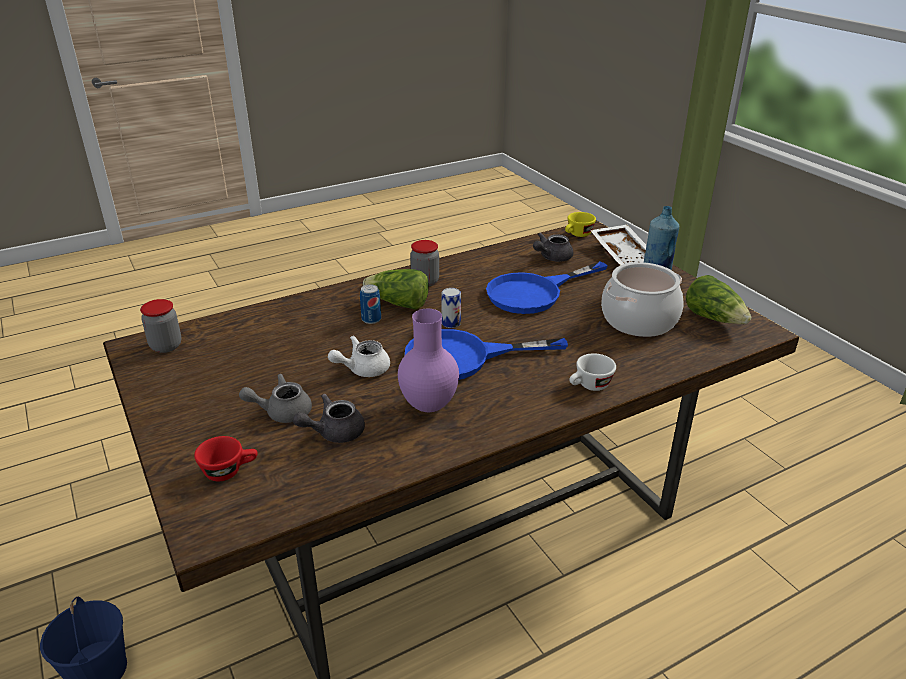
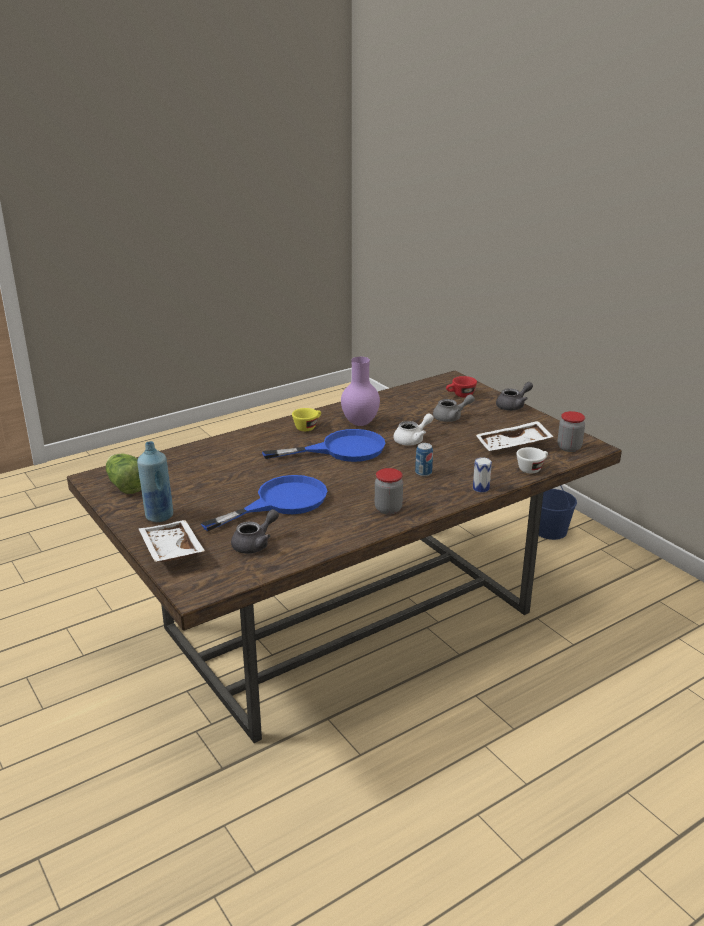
camera: 175 degrees right, 5 degrees down
(233, 353) = (513, 445): none -> white tray
(334, 432) = (413, 410): grey teapot -> grey teapot (513, 406)
(399, 304) = (405, 486): lettuce -> none
(451, 323) = (355, 473): can -> can (481, 488)
(577, 235) = (215, 580): yellow cup -> yellow cup (308, 427)
(589, 386) = (252, 437): white cup -> white cup (532, 468)
(639, 320) = (194, 481): cooking pot -> none

